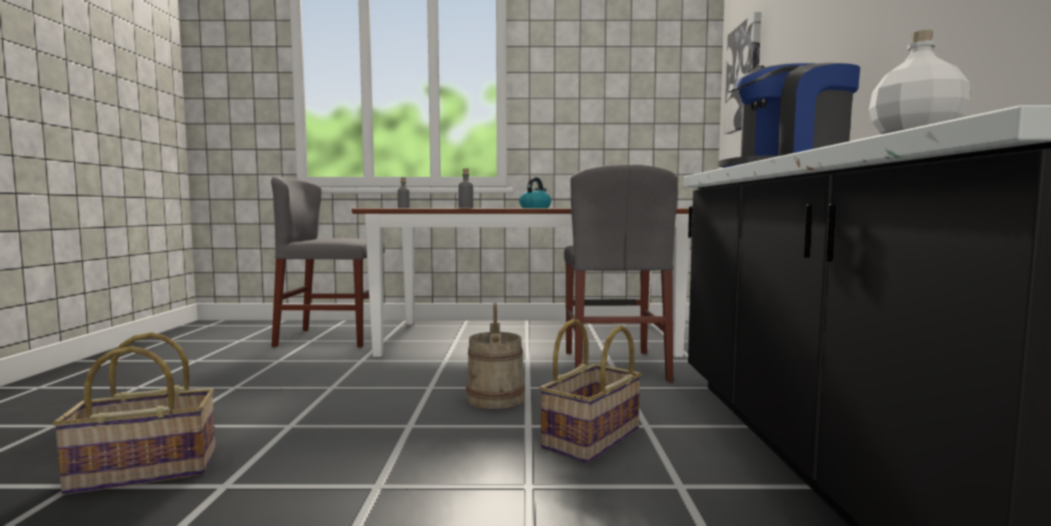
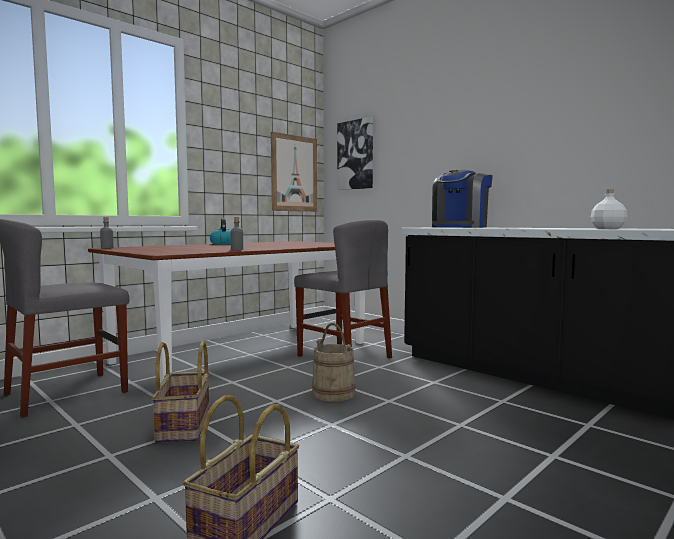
camera: 45 degrees left, 0 degrees up
(593, 439) = (430, 395): basket -> basket (185, 426)
(664, 117) = (294, 173): none -> picture

